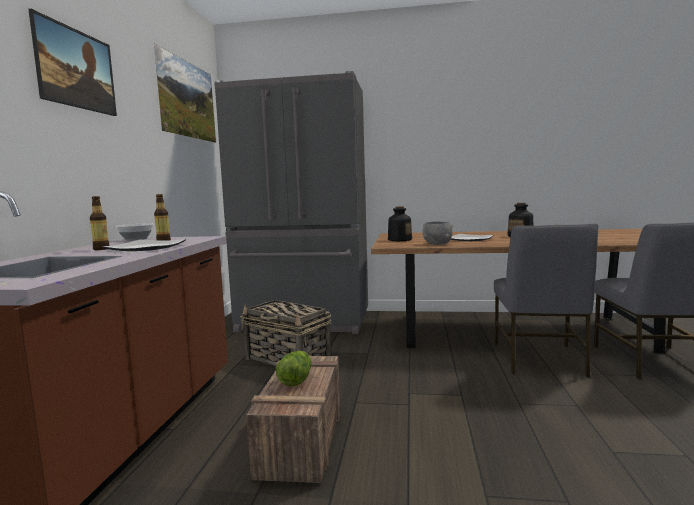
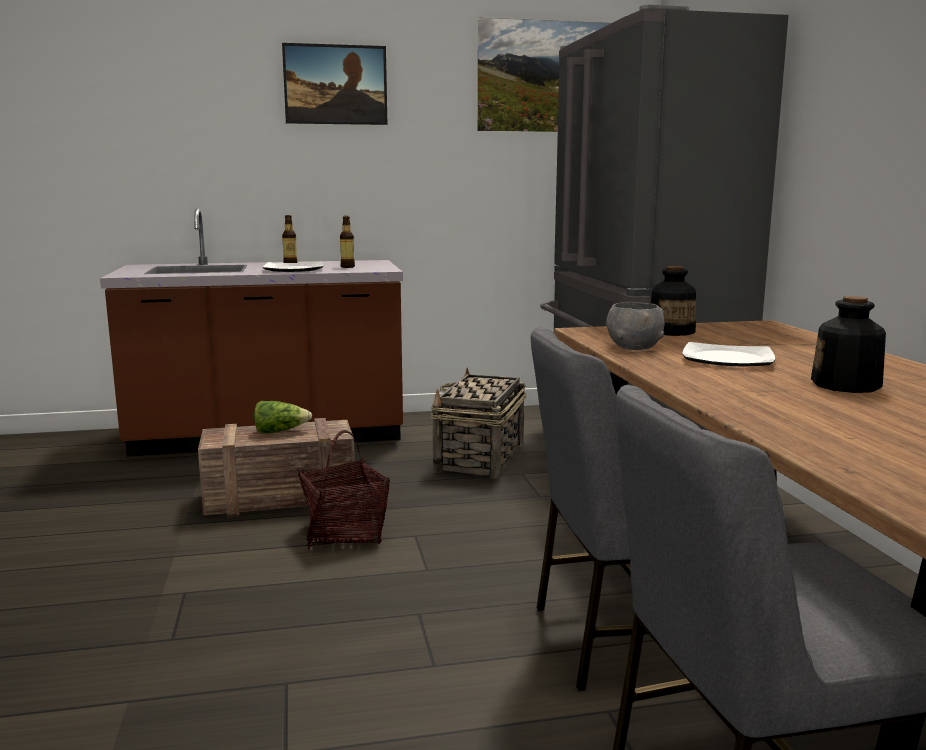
camera: 70 degrees right, 5 degrees up
(136, 239) = (369, 262): bowl -> none
(393, 416) = (345, 533): none -> basket

